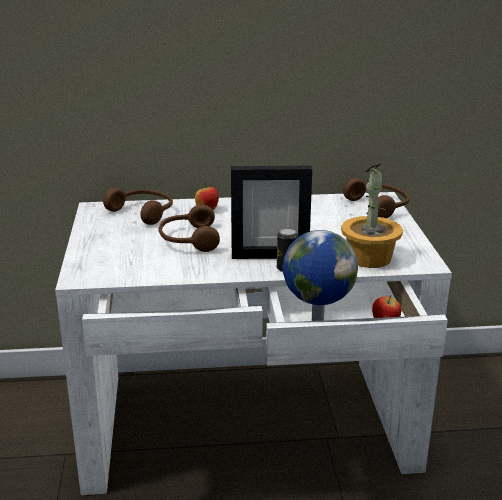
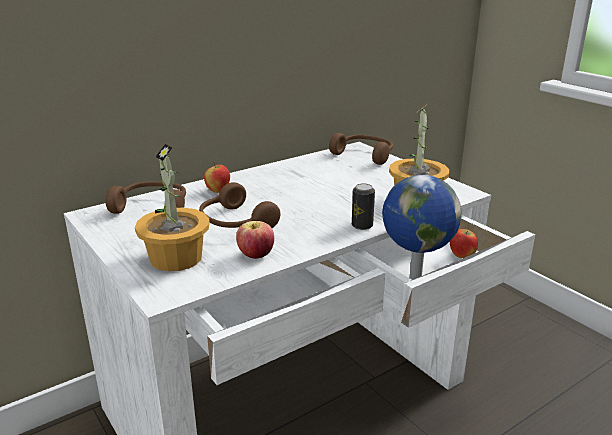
camera: 30 degrees left, 0 degrees up
(117, 255) = (177, 258): none -> potted plant
(173, 269) = (256, 255): none -> apple
(270, 255) = (331, 218): picture frame -> none

